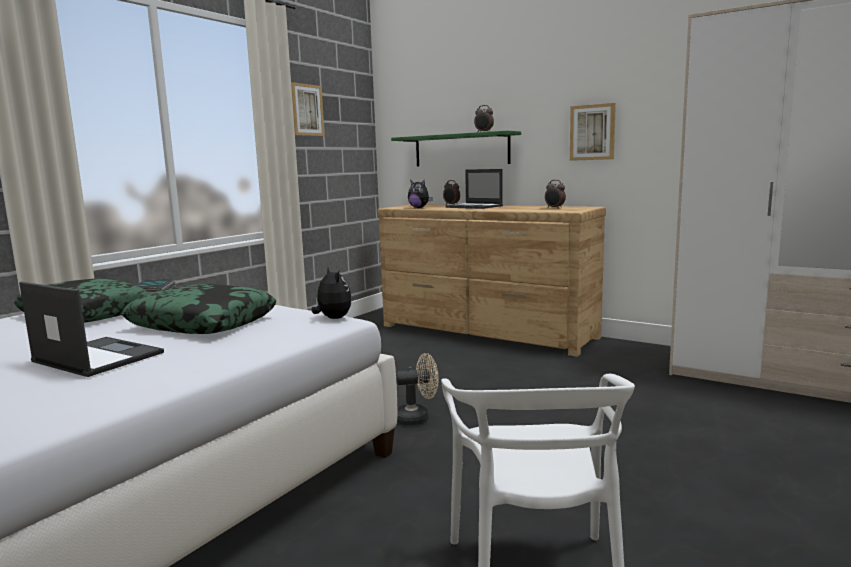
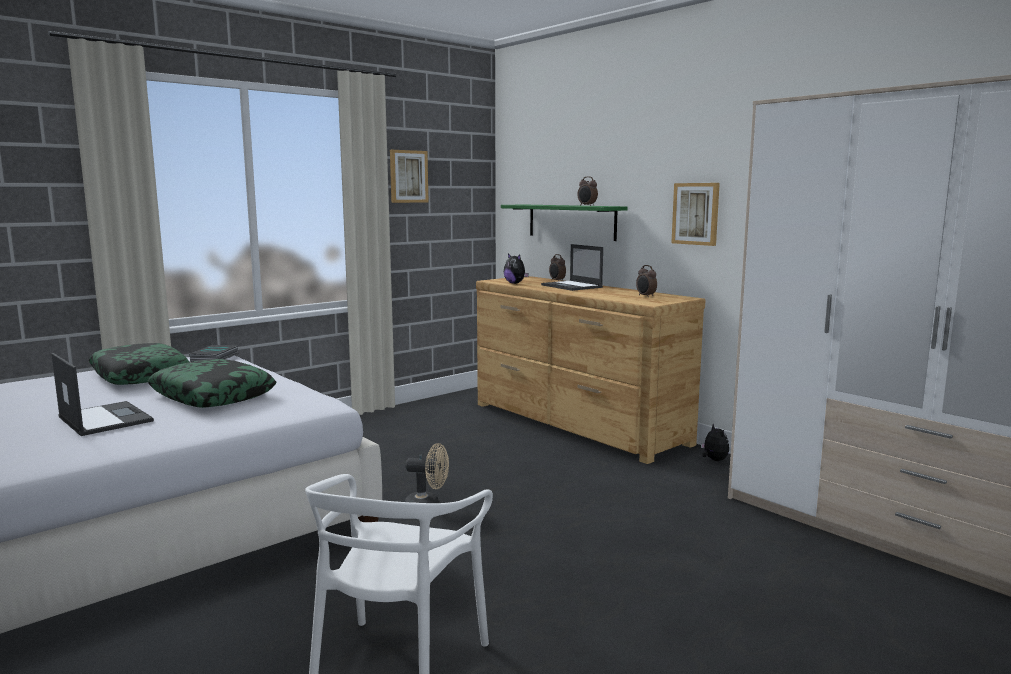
camera: 15 degrees right, 0 degrees up
(332, 318) = (321, 403): plush toy -> plush toy (714, 460)

